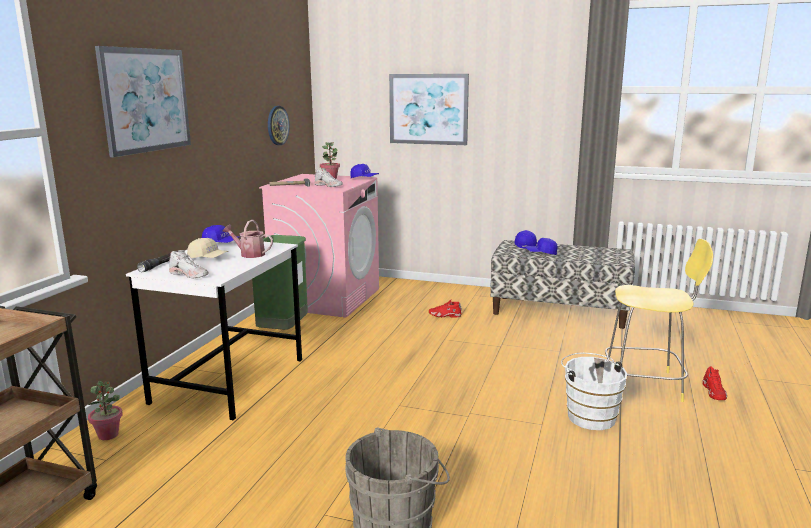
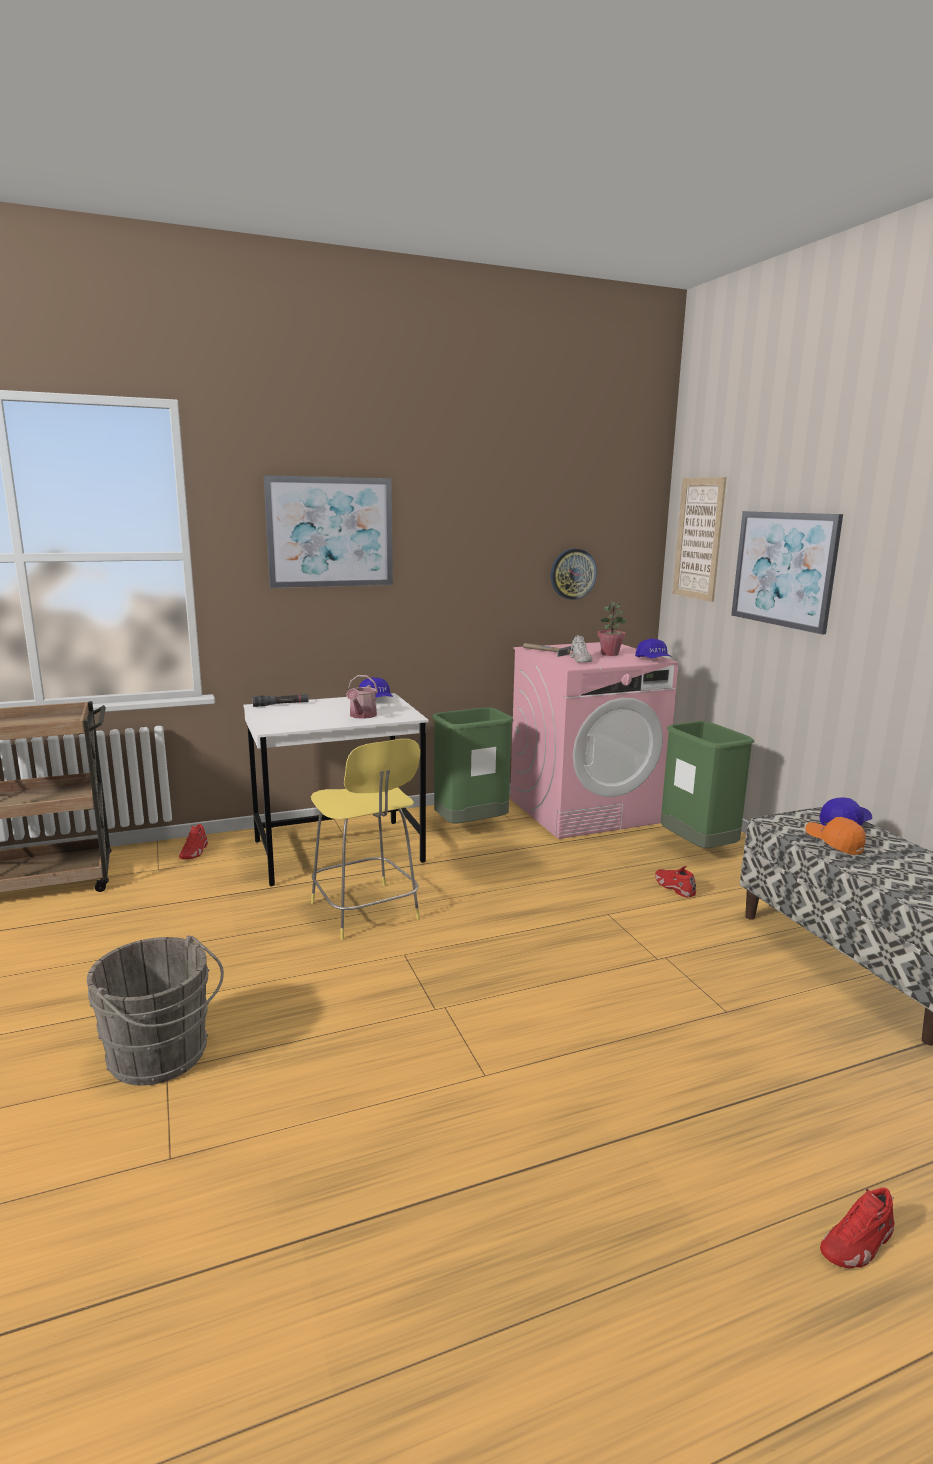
camera: 50 degrees right, 0 degrees up
(108, 435) = (194, 852): potted plant -> red shoe
(189, 274) = (268, 719): white shoe -> none
(208, 258) = (324, 710): beige cap -> none
(249, 254) = (362, 716): watering can -> watering can turned 150 degrees counterclockwise
(347, 94) = (698, 539): none -> picture
(418, 295) = (697, 849): none -> green trash can
(541, 253) = (833, 844): blue cap -> orange cap
(589, 415) = (563, 1111): white bucket -> none
(646, 384) = (753, 1139): yellow stool -> yellow stool (366, 912)

